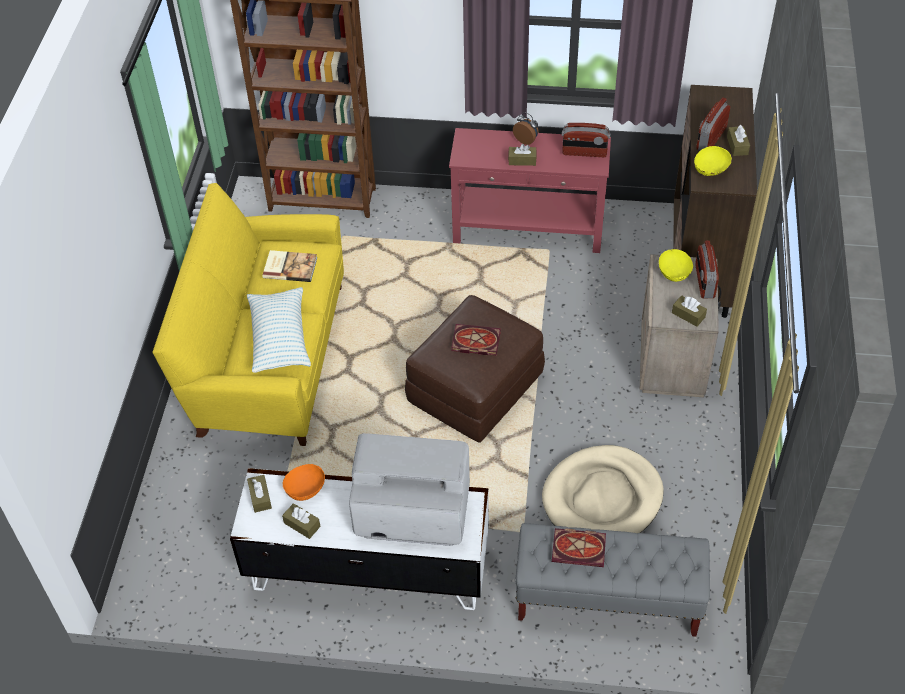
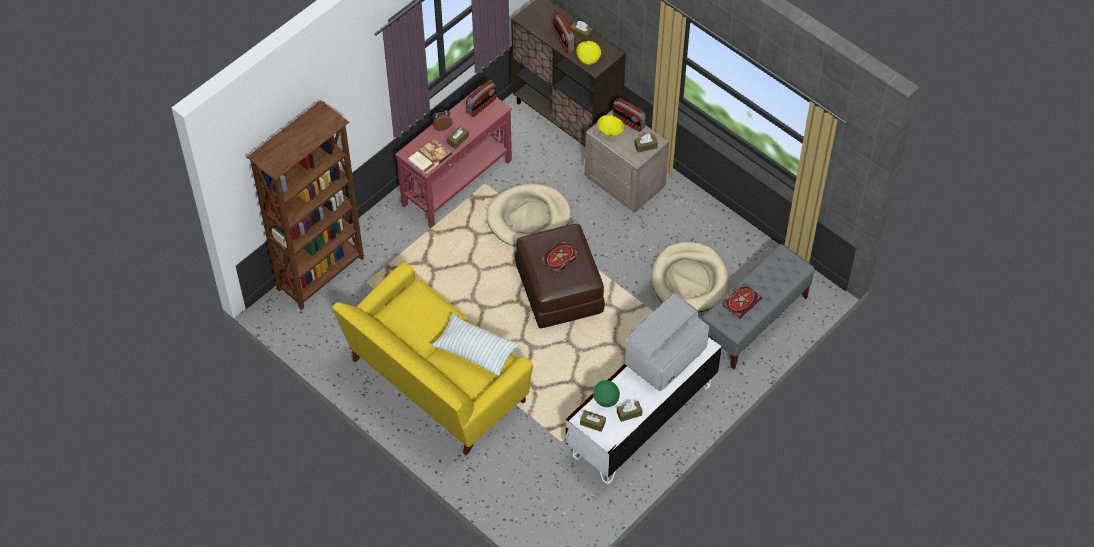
camera: 55 degrees left, 5 degrees up
(290, 267) = (420, 312): book -> book (429, 157)
(305, 489) = (605, 398): orange bowl -> green bowl
(541, 309) = (528, 218): none -> beige dog bed

